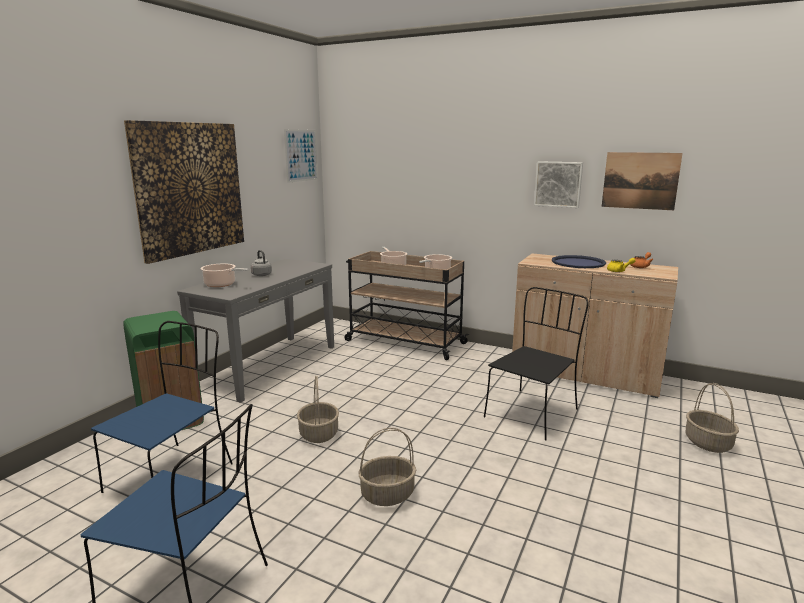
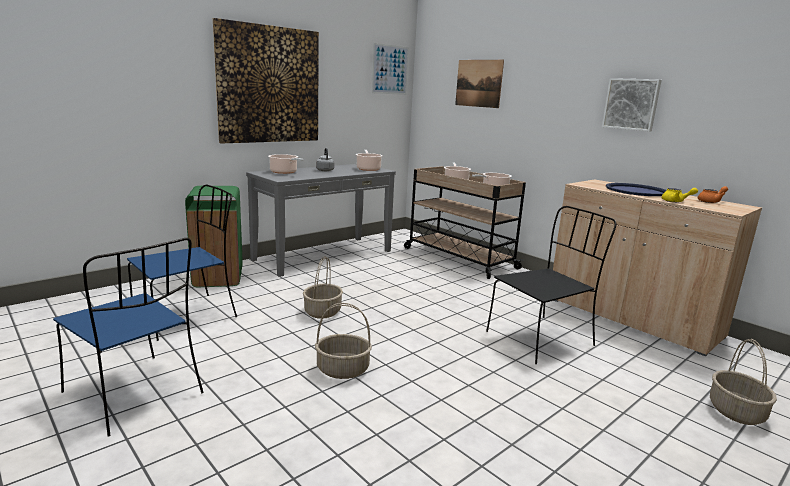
camera: 20 degrees right, 0 degrees up
(302, 265) = (368, 169): none -> cooking pot
(640, 180) = (726, 102): picture -> picture (478, 83)

